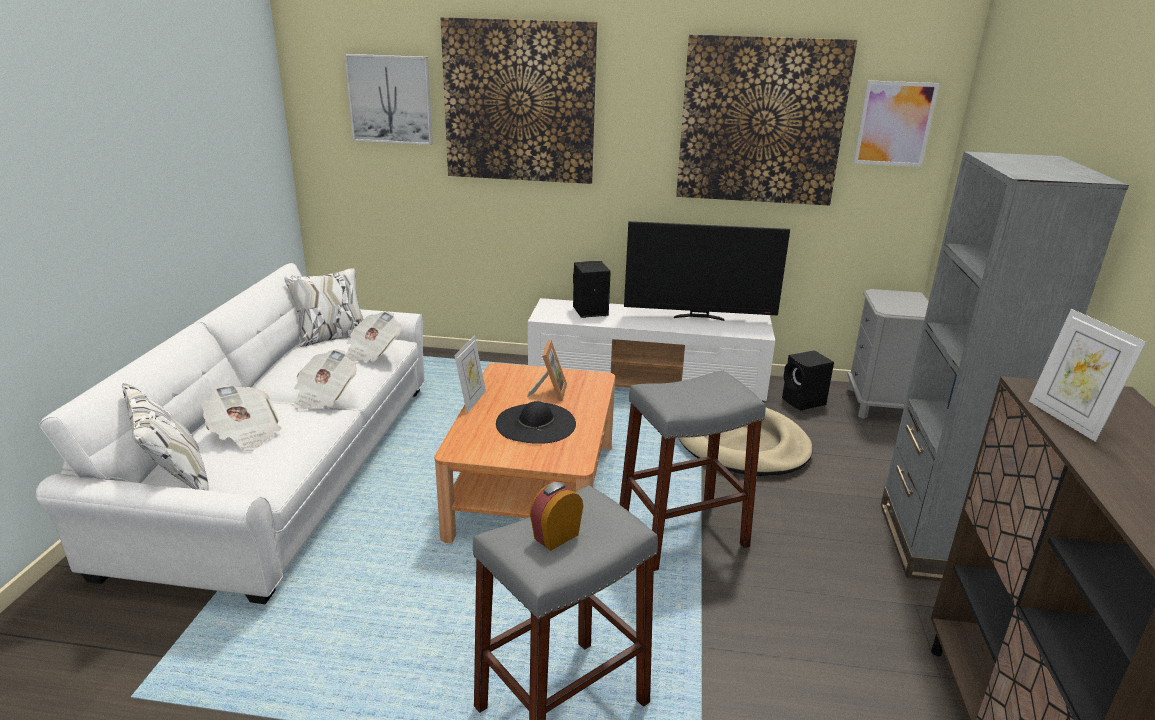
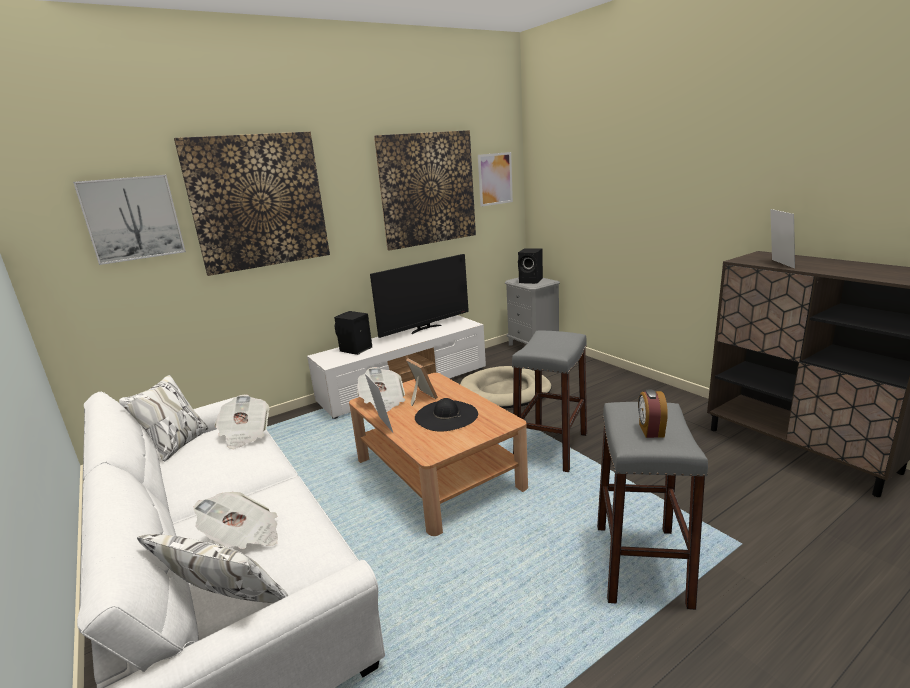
camera: 40 degrees left, 5 degrees down
(324, 396) = (259, 479): newspaper -> newspaper (382, 401)
(804, 402) = (500, 359): black speaker -> black speaker (531, 281)
(933, 543) = (644, 390): grey bookcase -> none
(1067, 419) = (778, 264): picture frame -> picture frame turned 120 degrees counterclockwise

